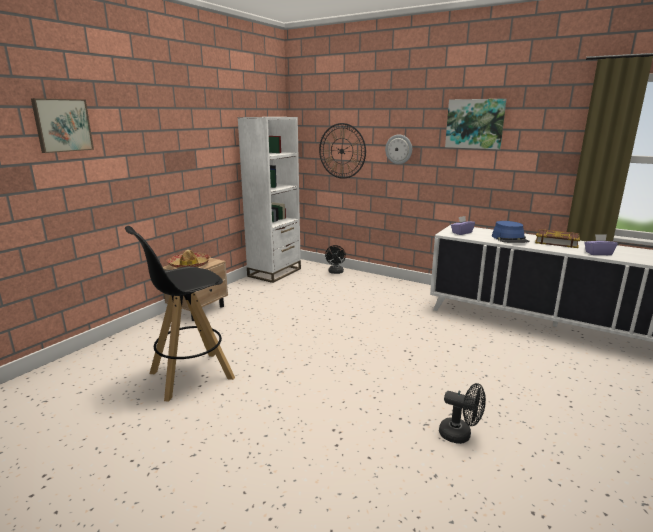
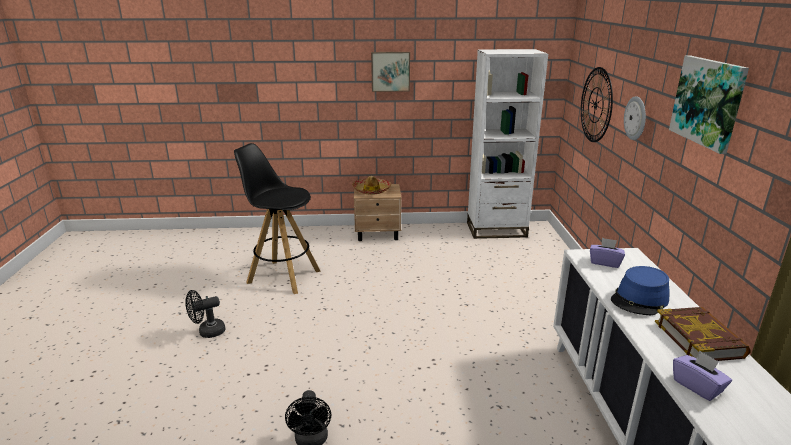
camera: 55 degrees right, 5 degrees up
(62, 125) = (281, 55): picture -> picture (390, 71)
(335, 272) = (553, 257): black fan -> black fan (207, 332)

